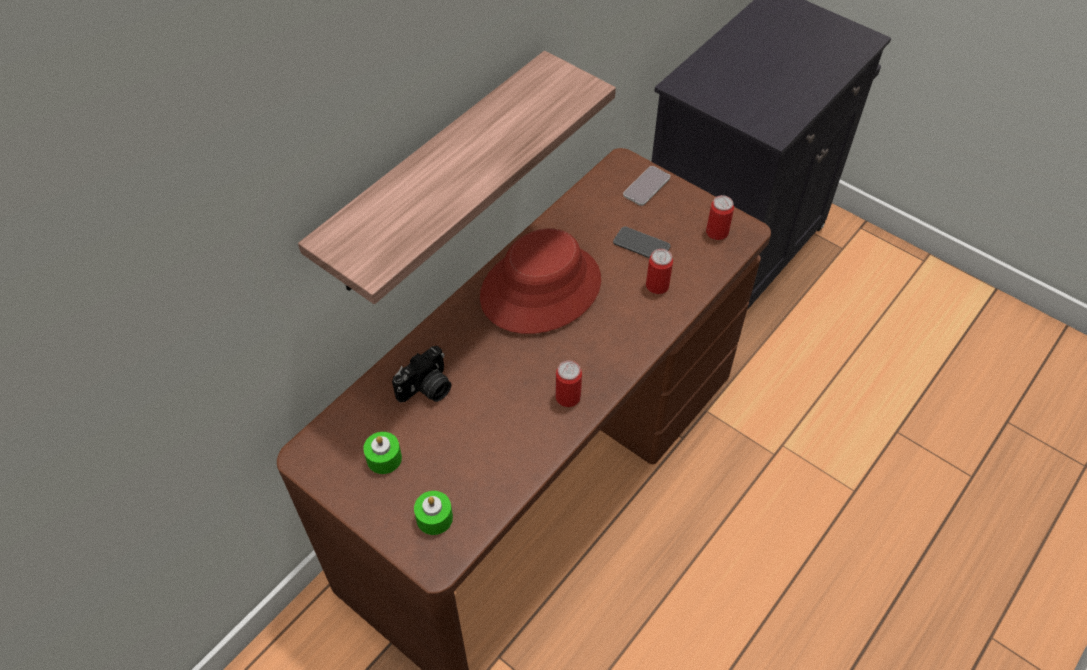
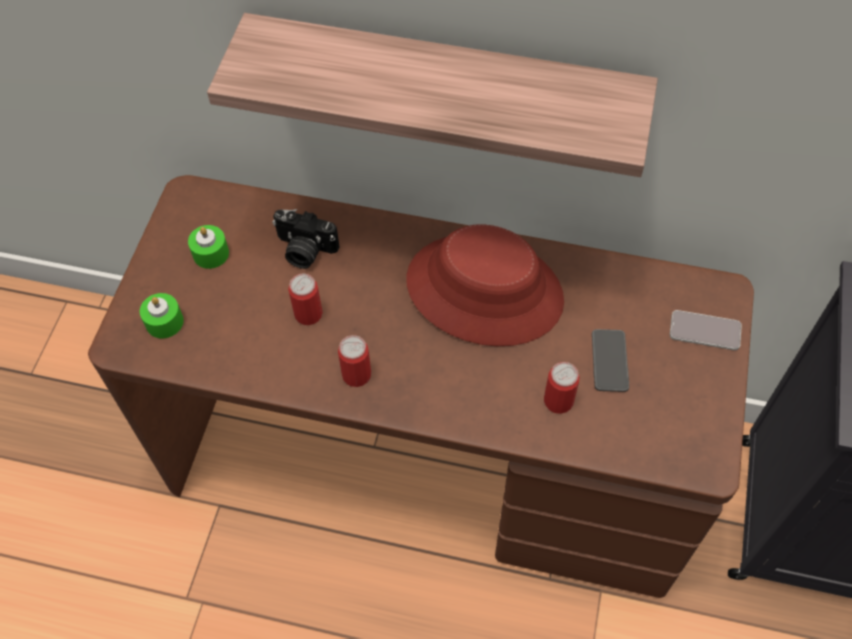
camera: 65 degrees right, 5 degrees up
(717, 232) = (683, 434): can -> can (308, 313)

